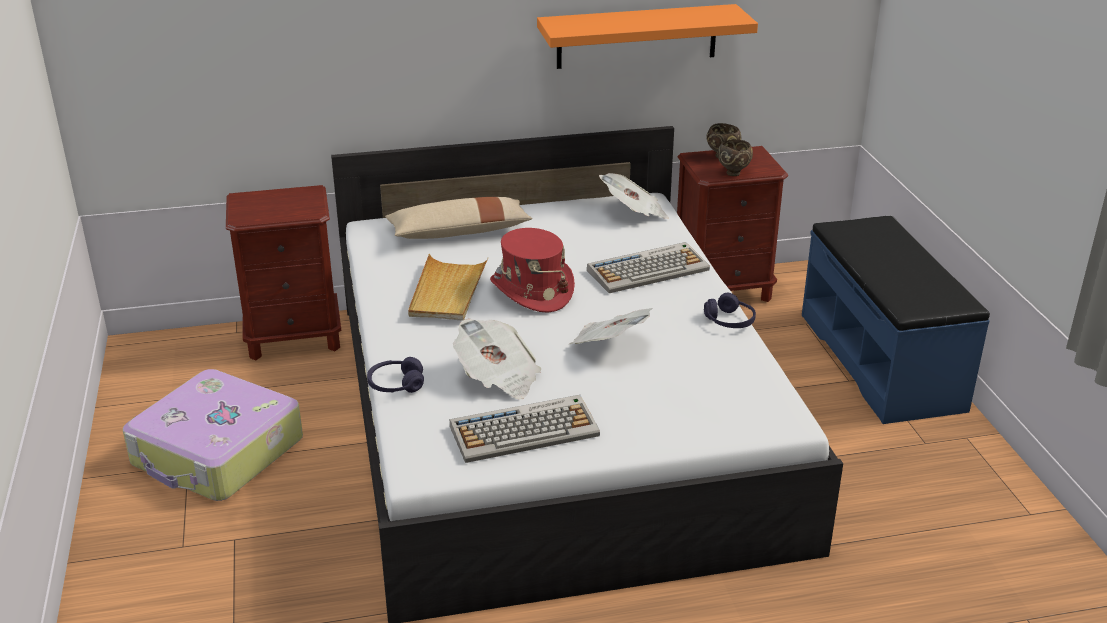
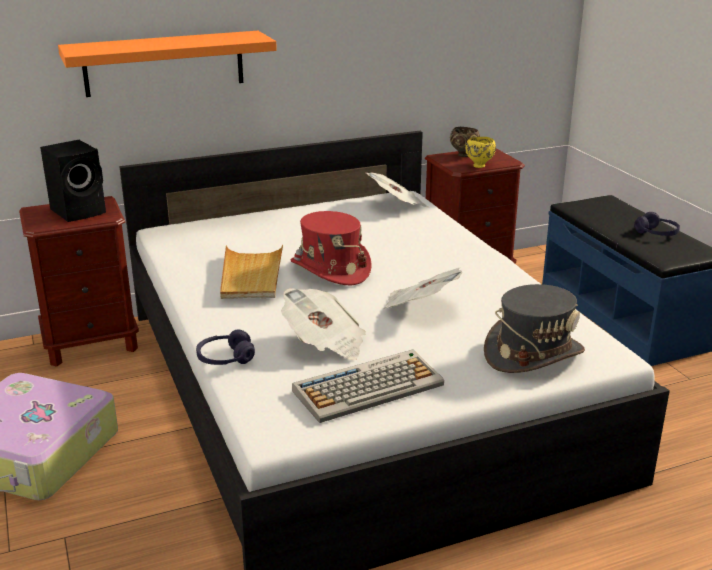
camera: 10 degrees left, 5 degrees down
(286, 203) = (80, 211): none -> black speaker
(459, 232) = (246, 230): beige pillow -> none
(637, 36) = (388, 50): orange shelf -> orange shelf (164, 63)
(648, 269) = (429, 246): keyboard -> none
(704, 410) = (533, 354): none -> grey hat
(729, 321) = (519, 280): purple headphones -> purple headphones (656, 233)
(733, 173) = (479, 166): brown bowl -> yellow bowl

